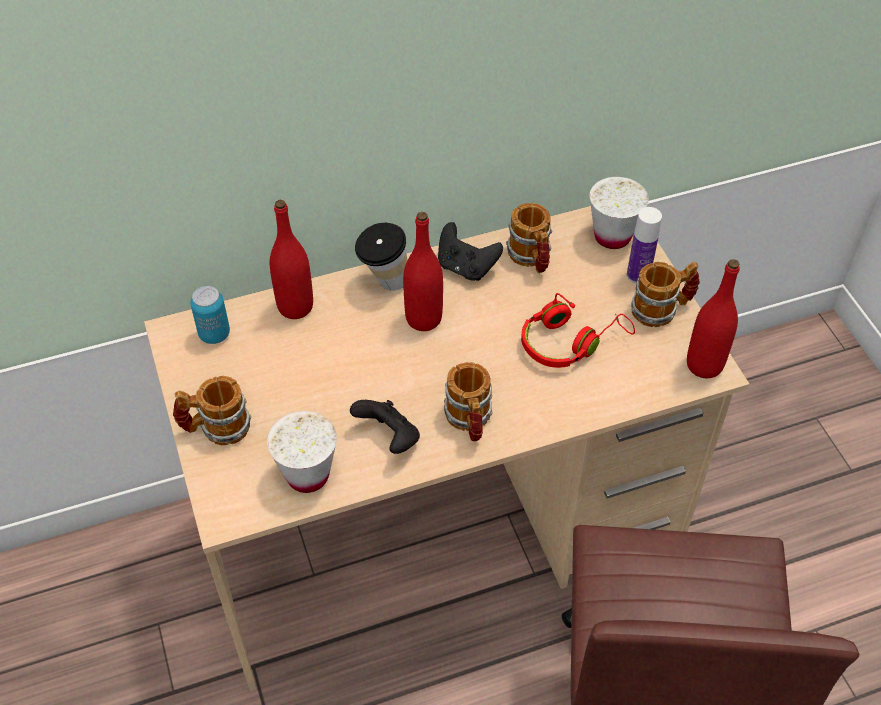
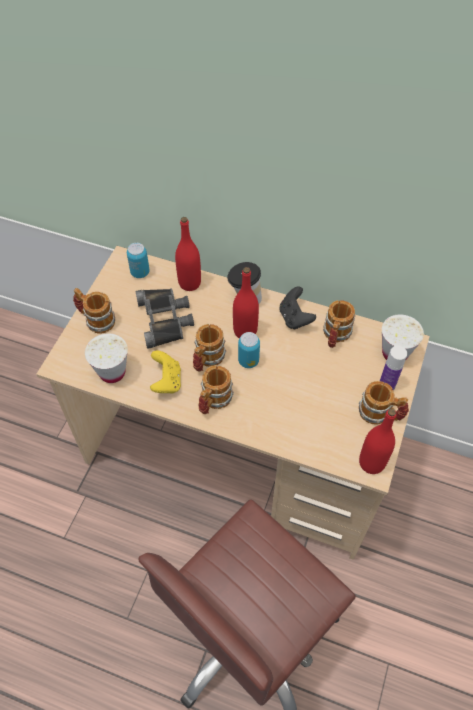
camera: 40 degrees right, 5 degrees up
(309, 368) = (165, 319): none -> black binoculars
(389, 438) = (166, 381): black game controller -> yellow game controller
(412, 380) = (207, 360): none -> mug
(462, 349) = (248, 361): none -> can
(570, 342) = (309, 396): red headphones -> none

